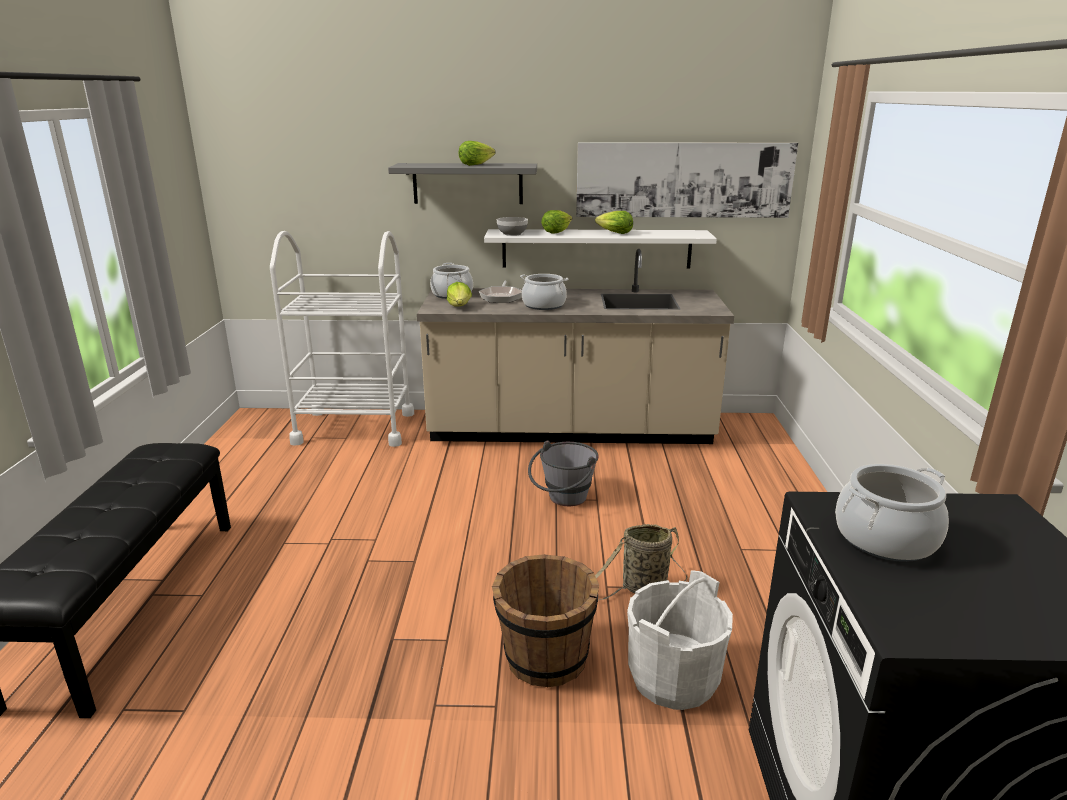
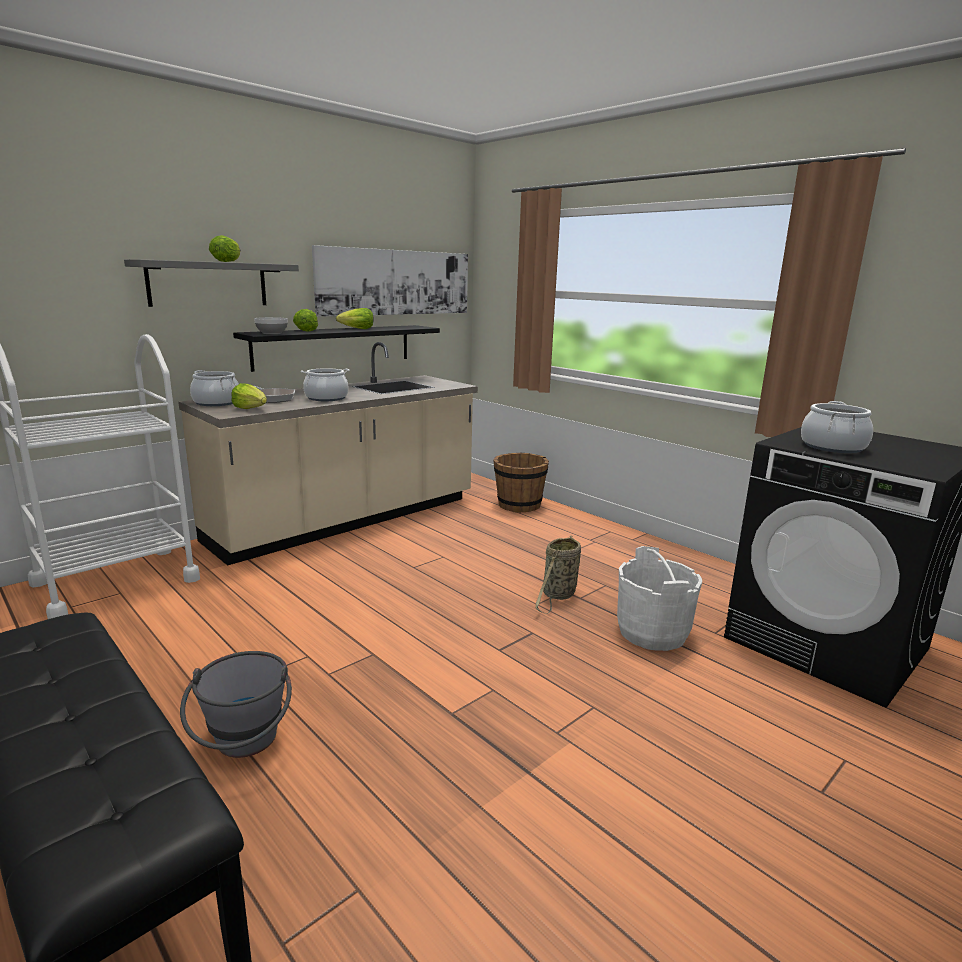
camera: 45 degrees left, 5 degrees down
(545, 658) = (573, 663): brown bucket -> brown bucket (519, 505)
(563, 500) = (420, 566): grey bucket -> grey bucket (245, 746)
(596, 248) = (334, 346): white shelf -> black shelf

